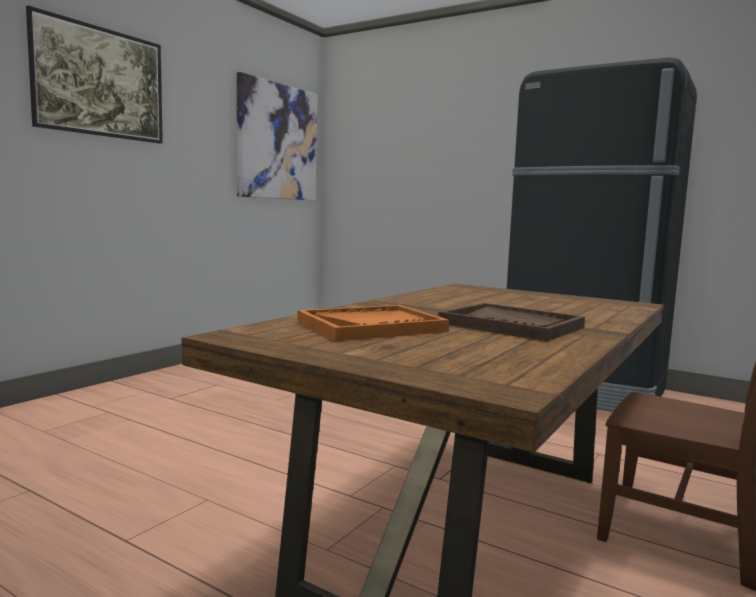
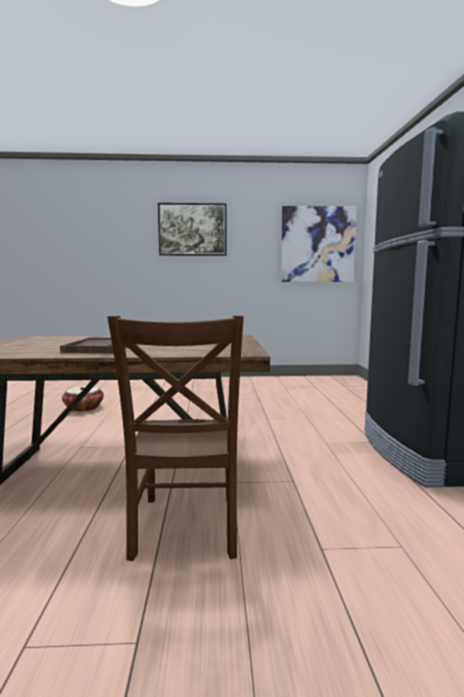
camera: 55 degrees right, 0 degrees up
(82, 500) = (83, 408): none -> basket
(371, 326) = (65, 341): orange tray -> none

